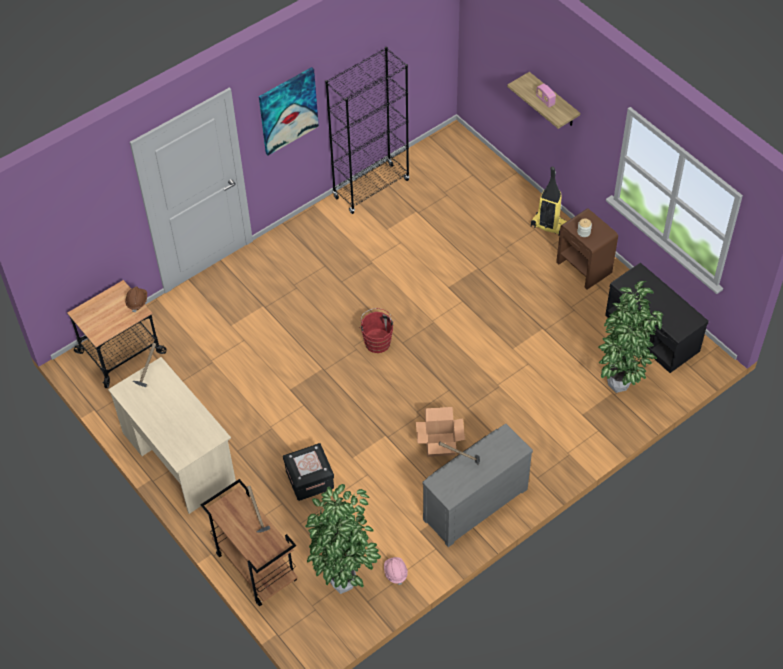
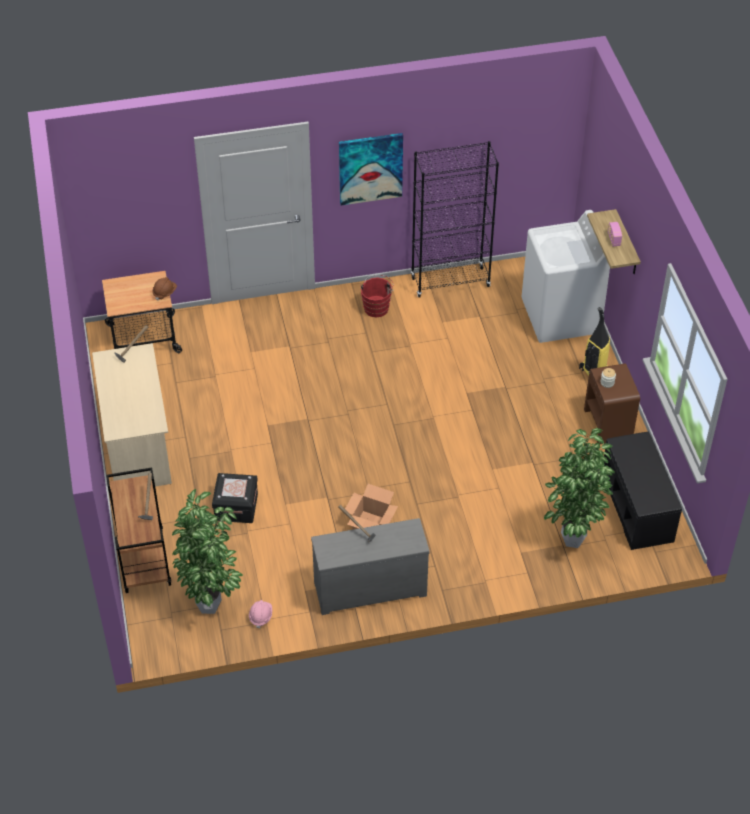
camera: 25 degrees right, 5 degrees down
(377, 341) = (371, 414): red bucket -> red bucket (377, 307)
(486, 185) = (560, 317): none -> white washing machine

